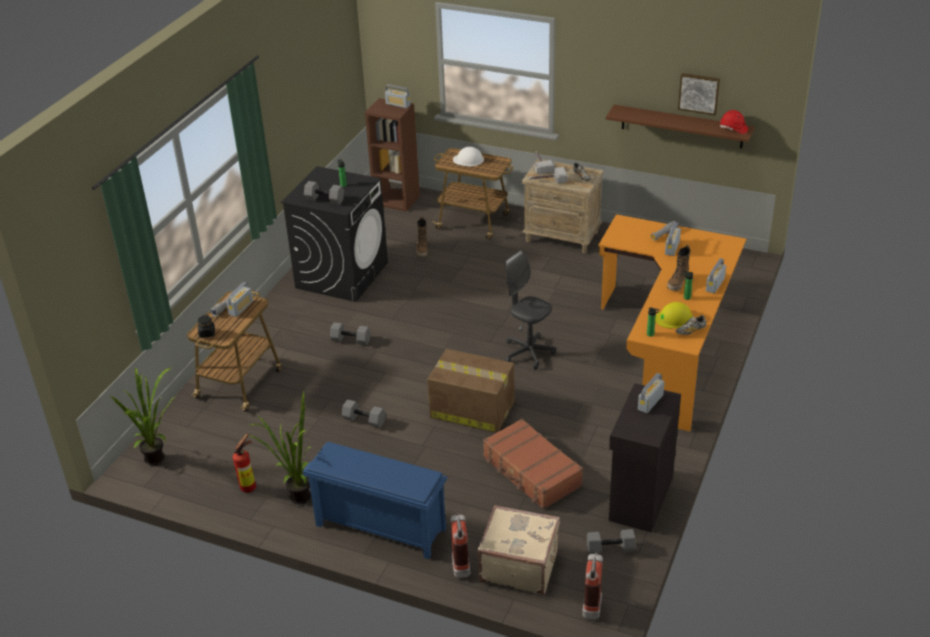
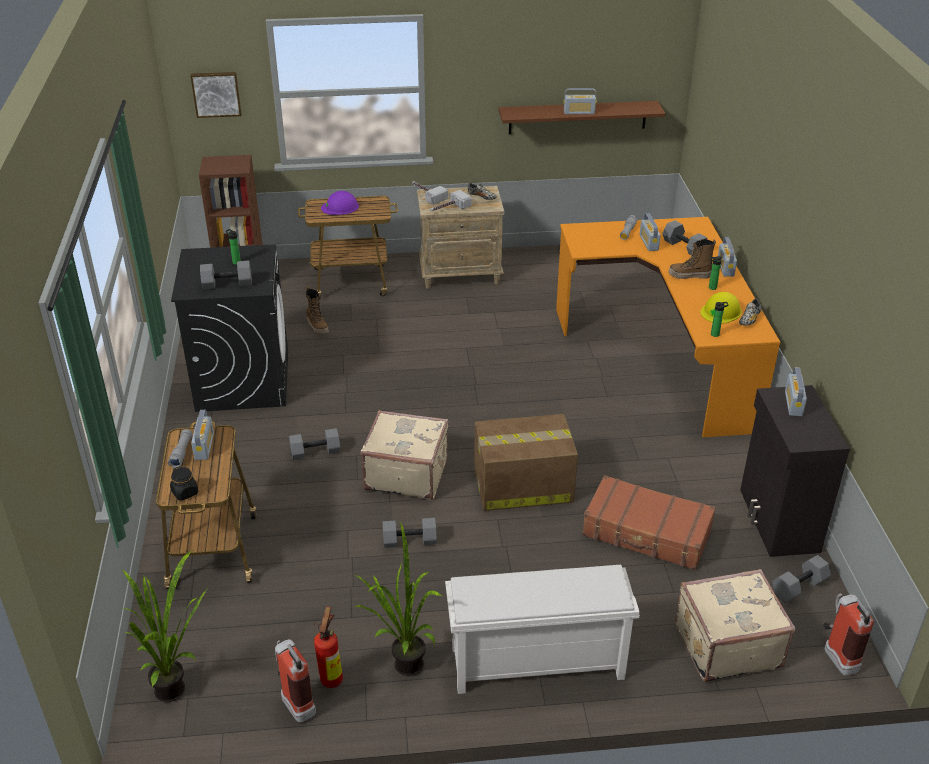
camera: 30 degrees left, 0 degrees up
(379, 527) = (535, 664): blue shoe rack -> white shoe rack
(398, 104) = (233, 159): radio -> radio (579, 112)
(399, 374) = (406, 473): none -> beige suitcase
(460, 563) = (662, 669): fire extinguisher -> fire extinguisher (295, 701)
(468, 159) = (340, 207): white hard hat -> purple hard hat
(528, 353) = (530, 404): grey office chair -> none
(678, 283) = (689, 276): boot -> boot turned 90 degrees clockwise
(698, 259) = (685, 247): none -> grey dumbbell
(699, 93) = (596, 74): picture -> picture (216, 94)
(733, 129) = (641, 106): red hard hat -> none

